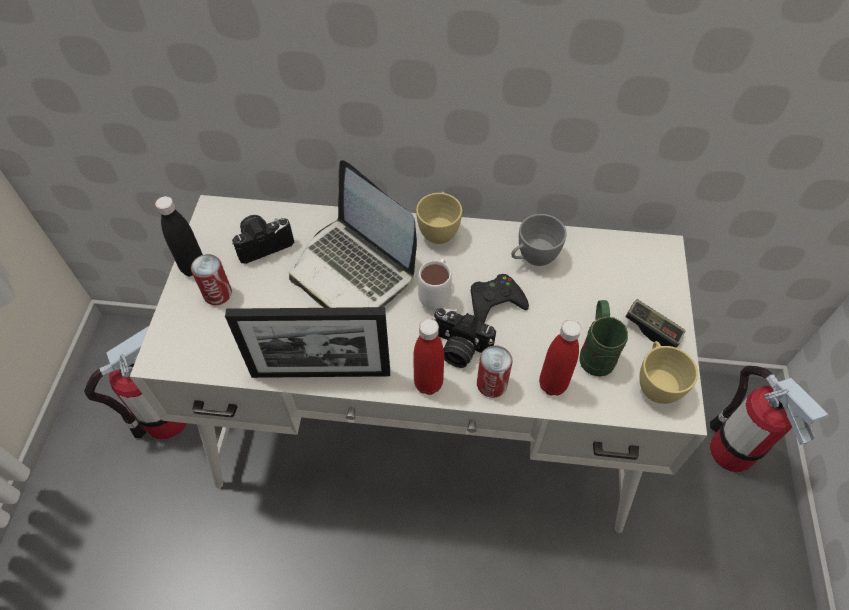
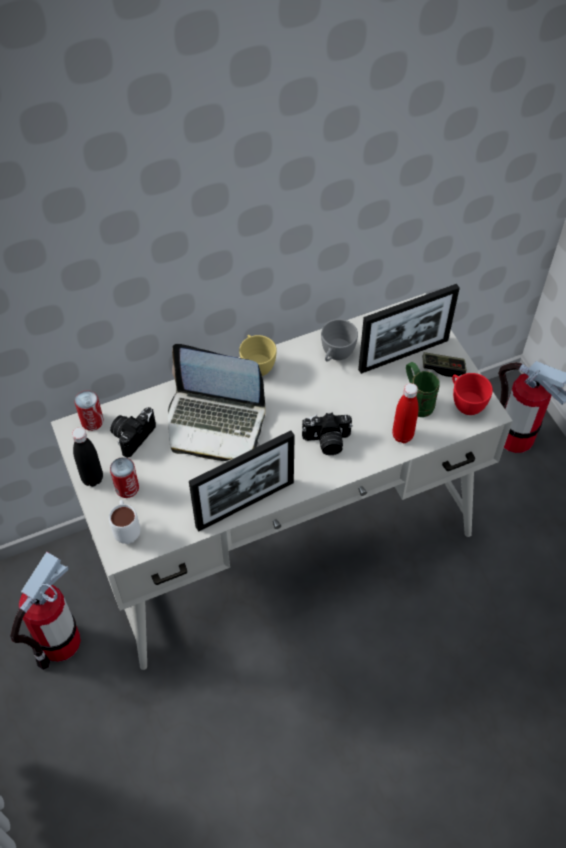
camera: 30 degrees left, 0 degrees up
(428, 383) = (322, 475): red bottle -> none
(436, 296) = (287, 413): white mug -> white mug (127, 530)
(491, 384) = (364, 454): can -> can (92, 421)
(495, 302) = (330, 398): black game controller -> none
(612, 292) = (403, 355): none -> picture frame
(656, 383) = (465, 403): yellow cup -> red cup

